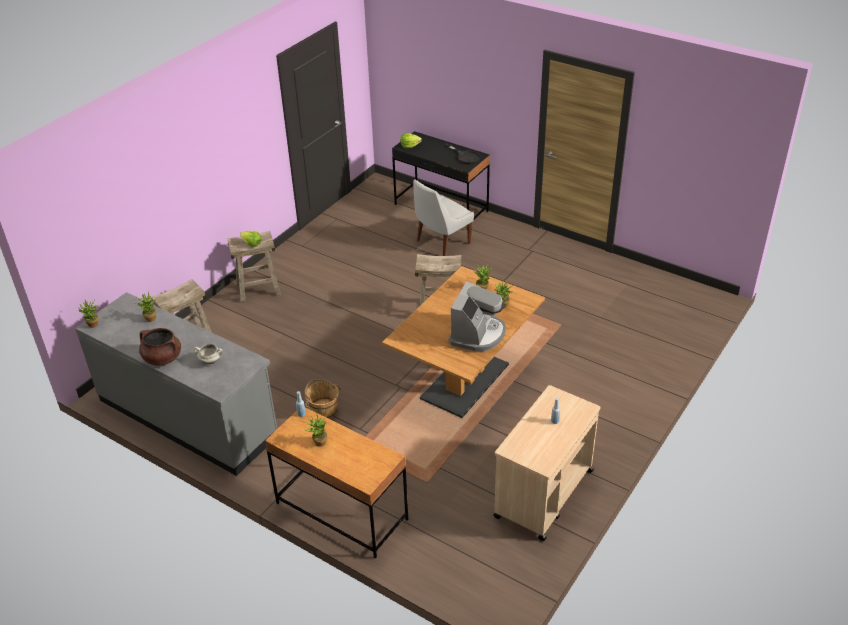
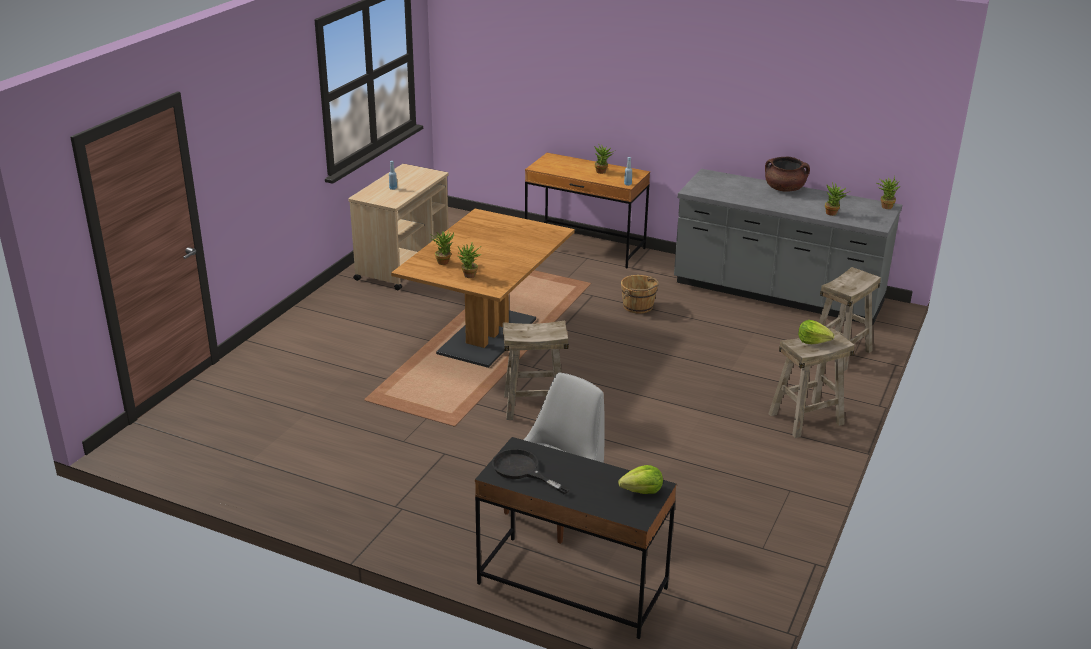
camera: 170 degrees right, 10 degrees down
(211, 361) = (735, 189): white cooking pot -> none
(477, 334) = (470, 238): coffee machine -> none

